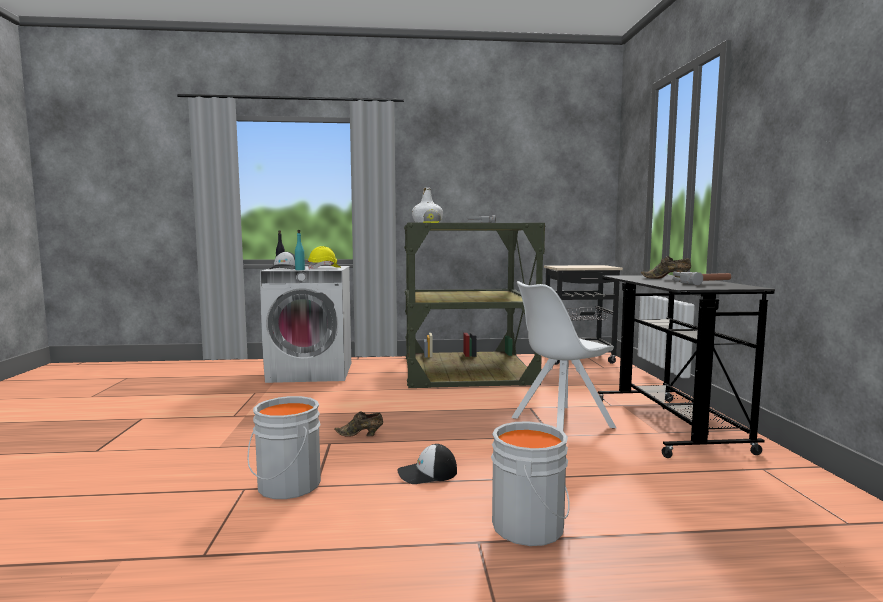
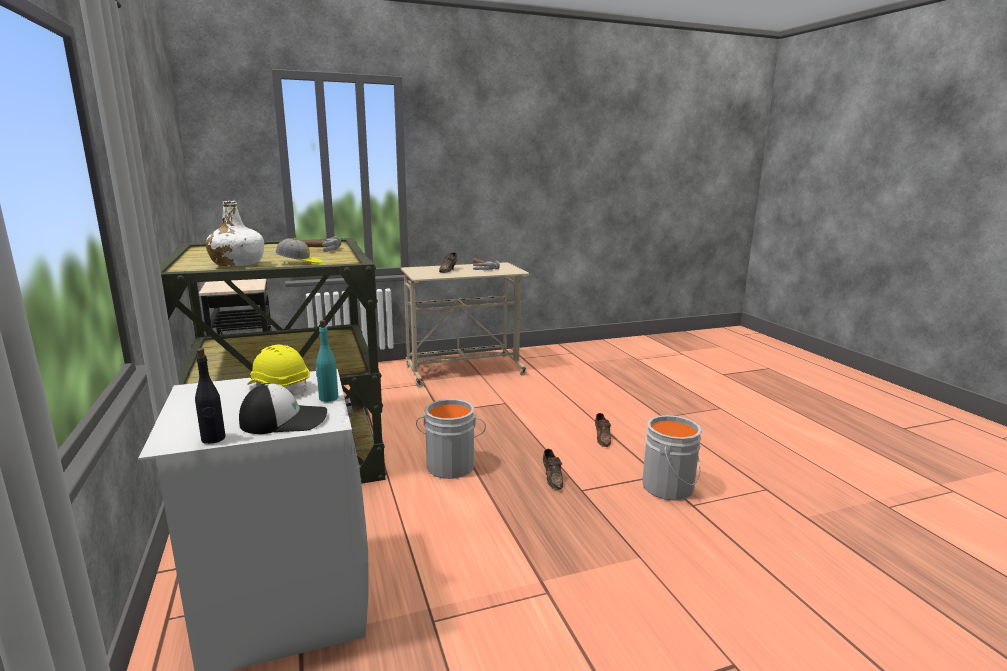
camera: 105 degrees left, 10 degrees up
(427, 473) = (602, 438): cap -> brown shoe
(531, 527) = (636, 406): grey bucket -> grey bucket (451, 465)
(560, 423) = (475, 400): white chair -> none
(669, 425) = (464, 370): black desk -> beige desk

